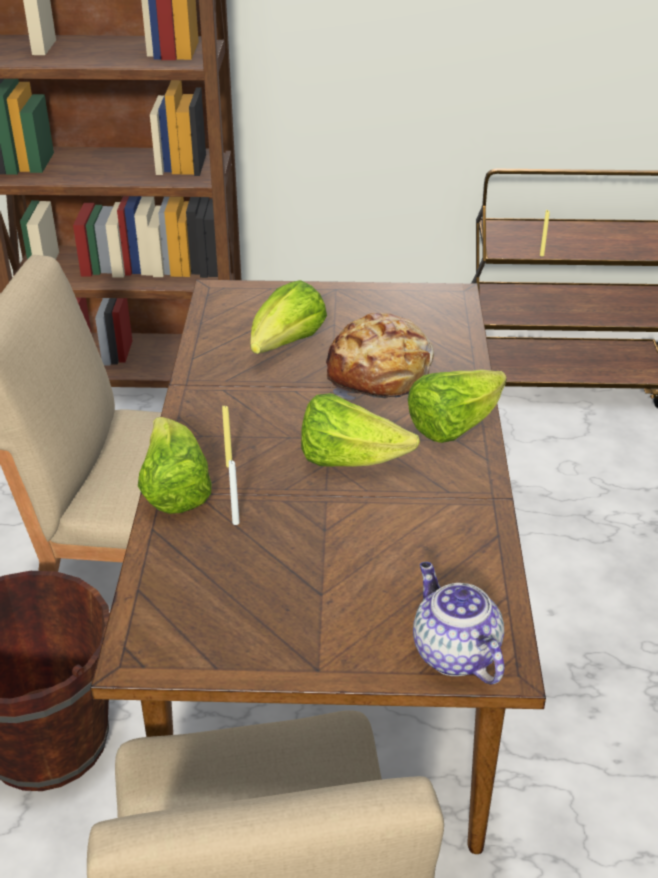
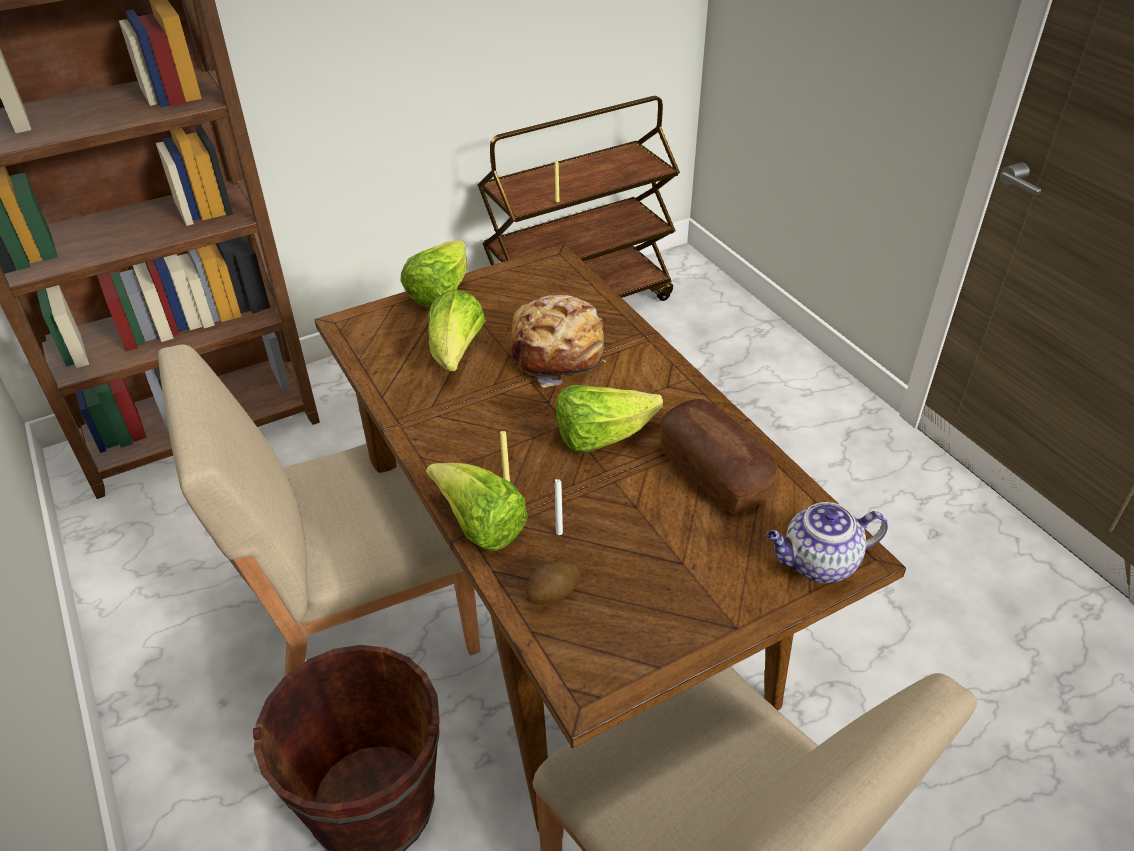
camera: 30 degrees left, 5 degrees up
(184, 568) = (553, 593): none -> potato
(428, 531) = (714, 472): none -> bread
(453, 426) = (655, 375): lettuce -> lettuce (440, 292)
(453, 652) = (818, 564): teapot -> teapot turned 45 degrees counterclockwise

